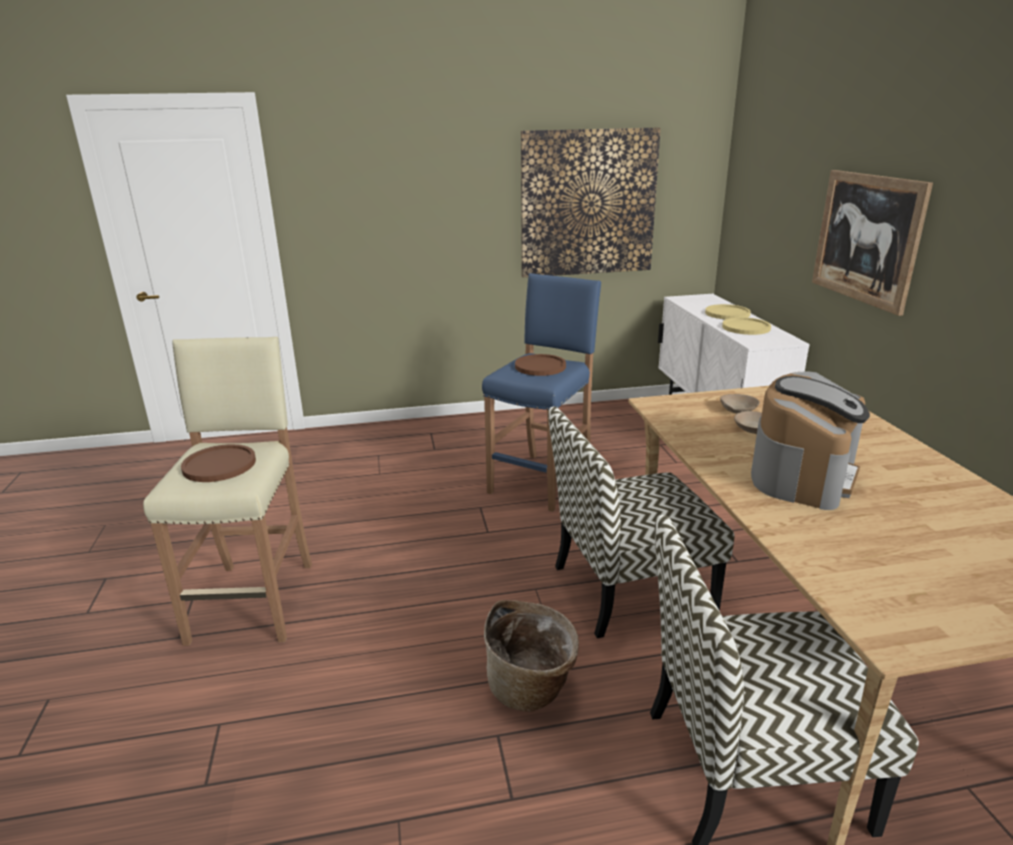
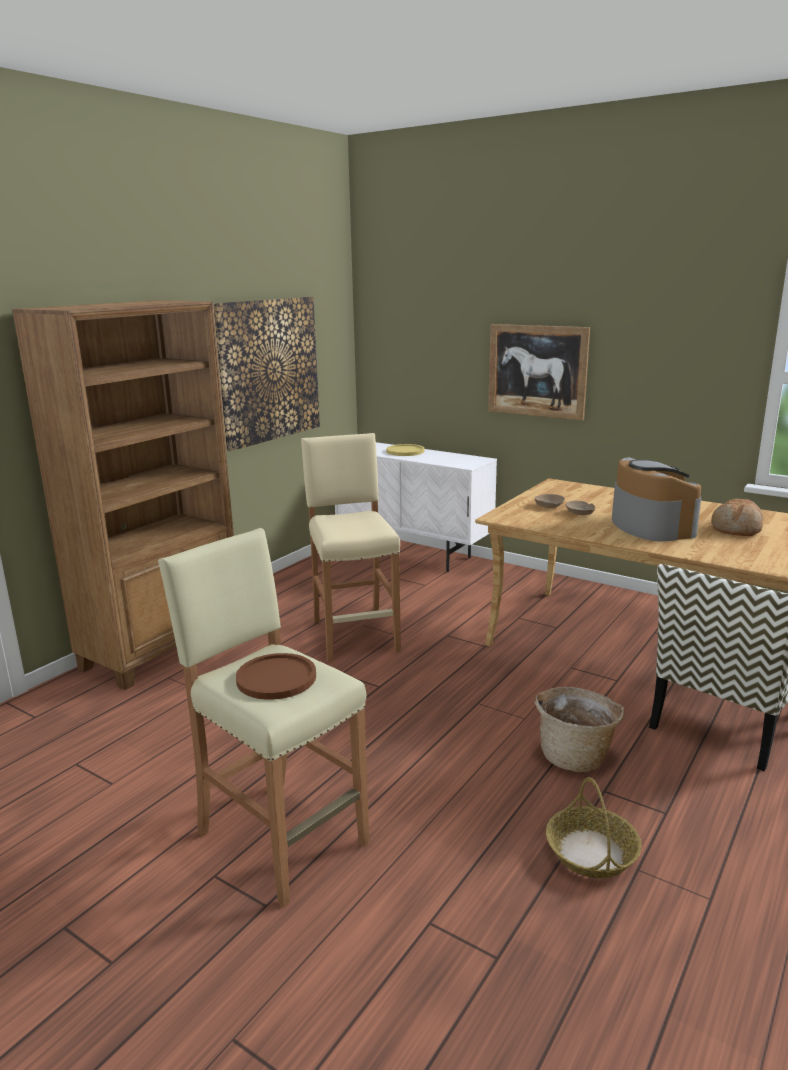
camera: 45 degrees left, 5 degrees down
(392, 774) = (592, 853): none -> basket
(408, 433) = (164, 648): none -> brown bookcase
(540, 366) = (351, 521): brown plate -> none
(542, 480) = (354, 635): blue stool -> beige stool
(630, 588) = (530, 672): chair -> none
(746, 327) = (439, 457): yellow plate -> none
(923, 524) = (736, 529): none -> bread

